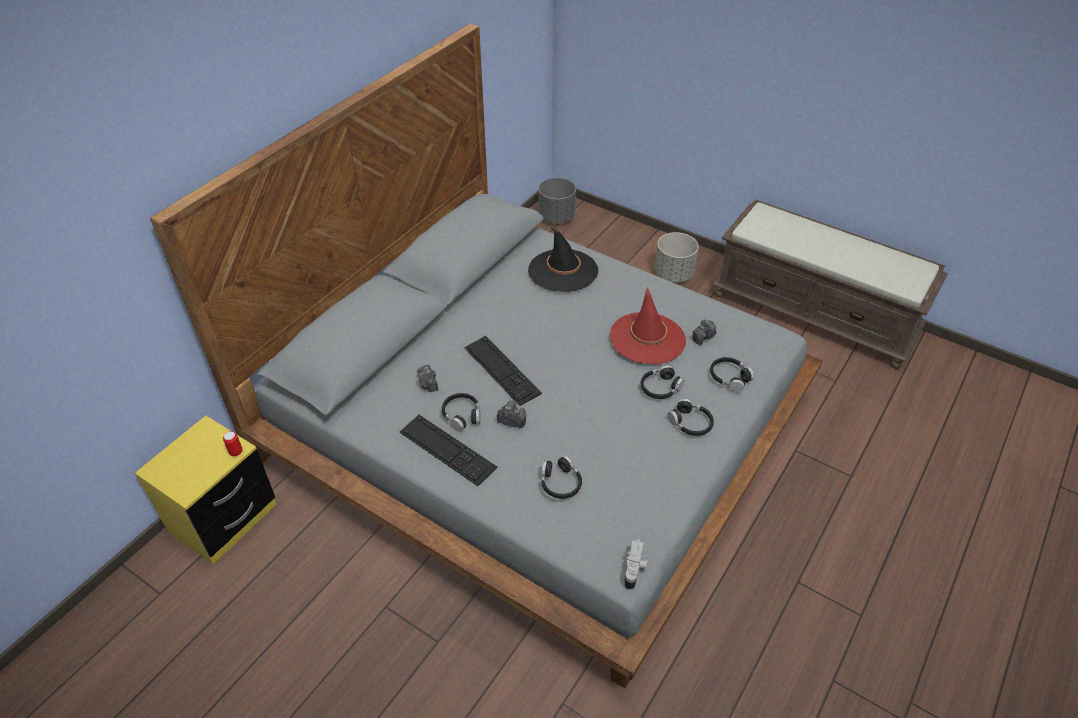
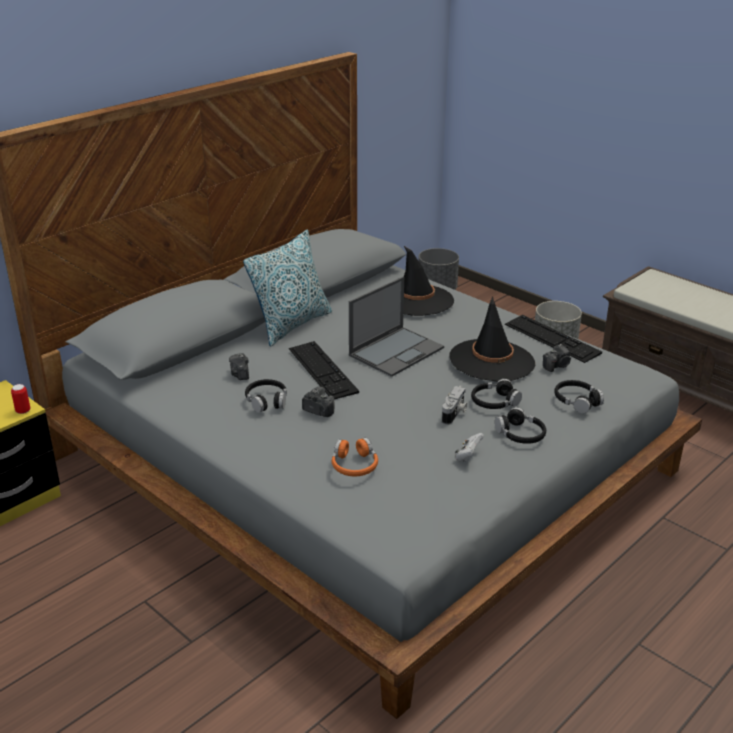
camera: 10 degrees right, 15 degrees down
(447, 449) = (240, 427): keyboard -> keyboard (552, 338)
(458, 315) = (291, 324): none -> pillow
(560, 483) = (354, 465): black headphones -> orange headphones
(562, 338) = (397, 351): none -> laptop
(635, 569) = (417, 551): camera -> camera (454, 413)
(647, 338) = (492, 361): red hat -> black hat
(652, 455) = (468, 456): none -> white game controller

